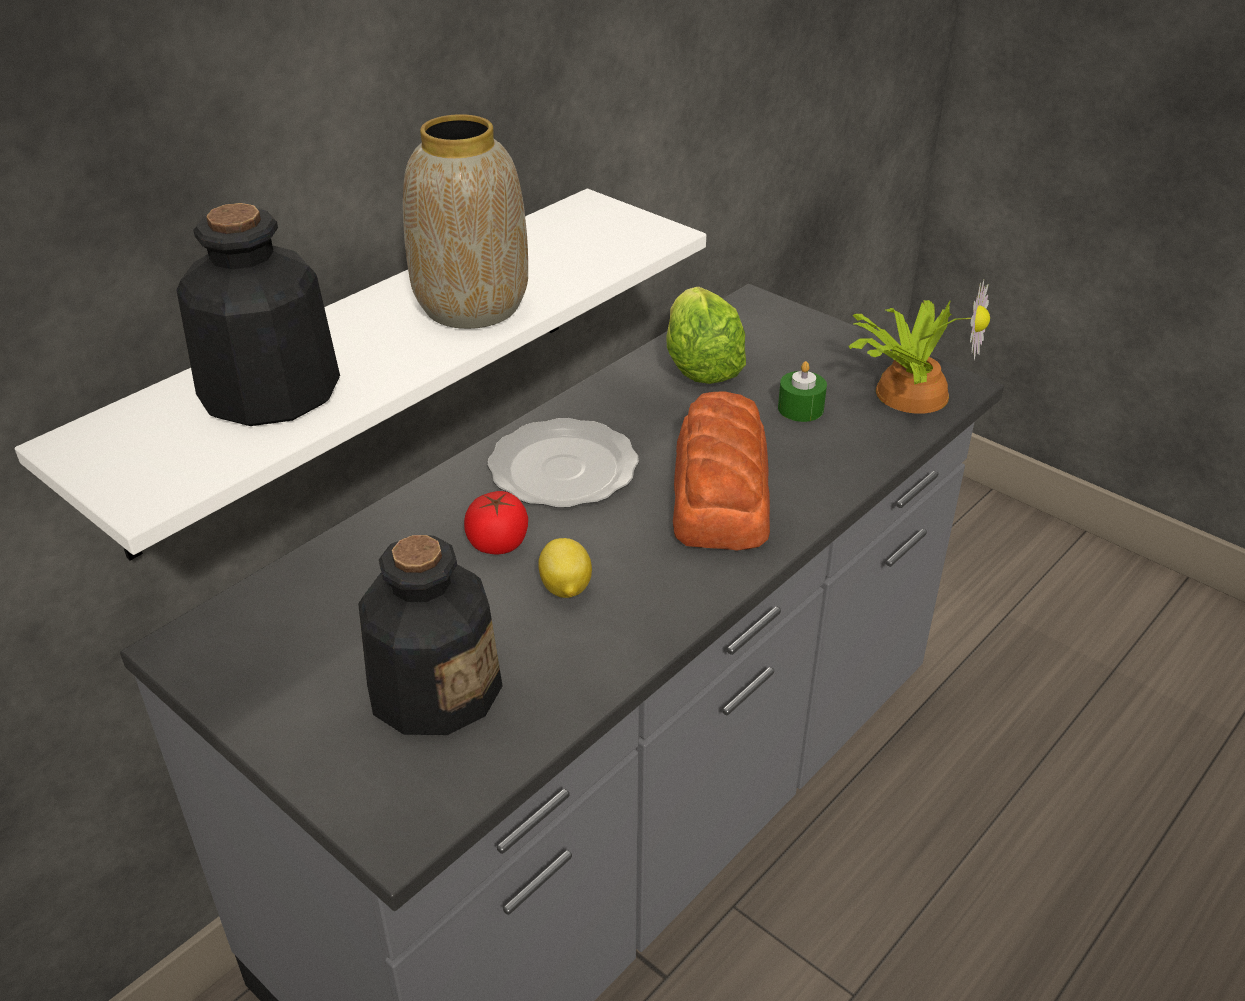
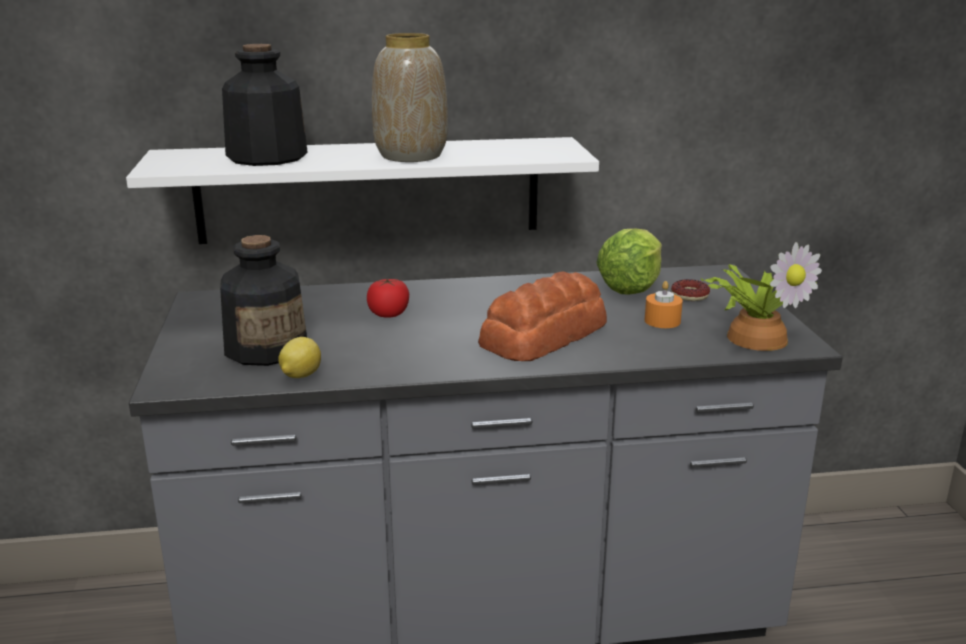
camera: 40 degrees right, 15 degrees down
(564, 467) = (474, 300): plate -> none
(565, 589) = (389, 340): lemon -> lemon (300, 375)
(774, 354) = (689, 295): none -> donut
(800, 408) = (662, 321): green candle -> orange candle

